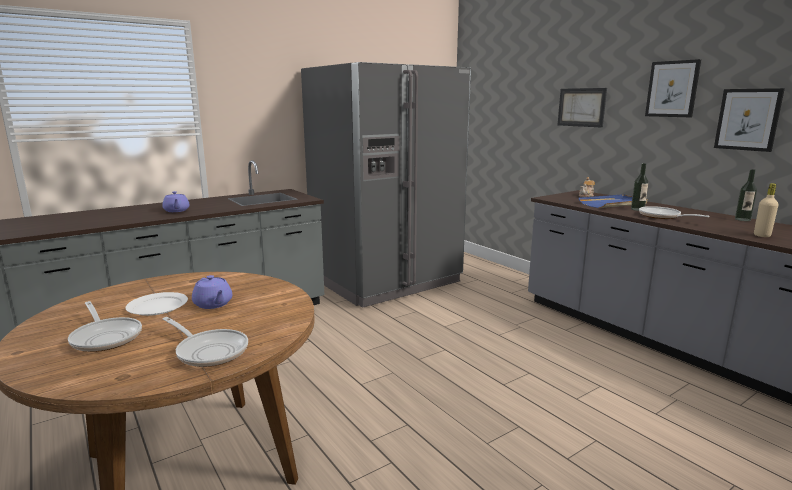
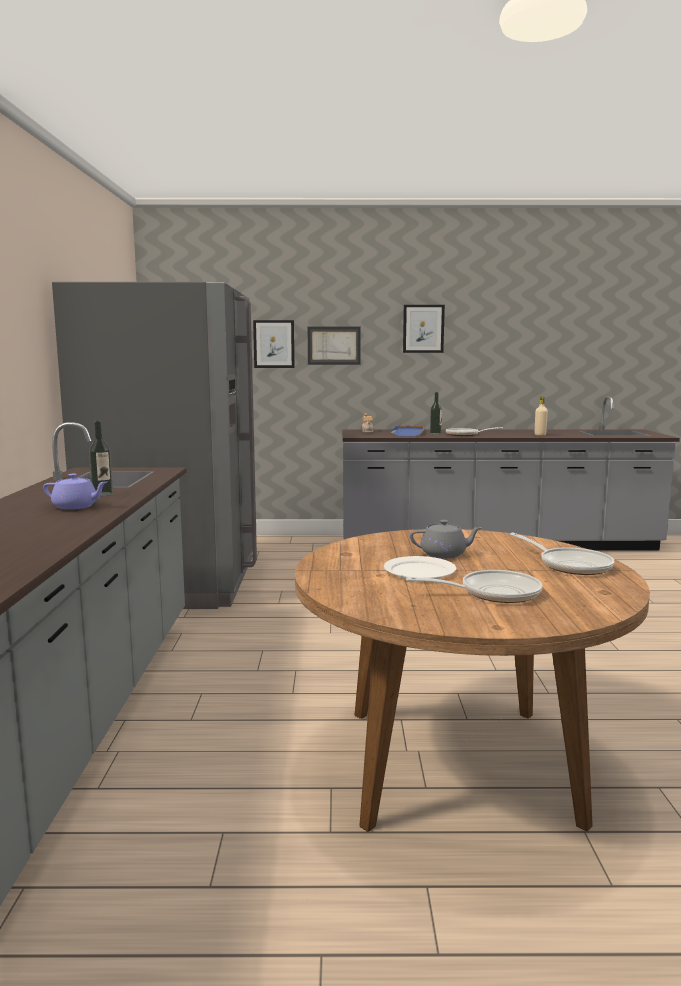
camera: 55 degrees left, 5 degrees down
(209, 351) = (570, 565): frying pan -> frying pan turned 75 degrees clockwise
(213, 304) = (444, 554): purple teapot -> grey teapot
(742, 219) = (499, 430): bottle -> bottle (102, 494)
(747, 119) = (485, 353): picture -> picture (274, 344)

